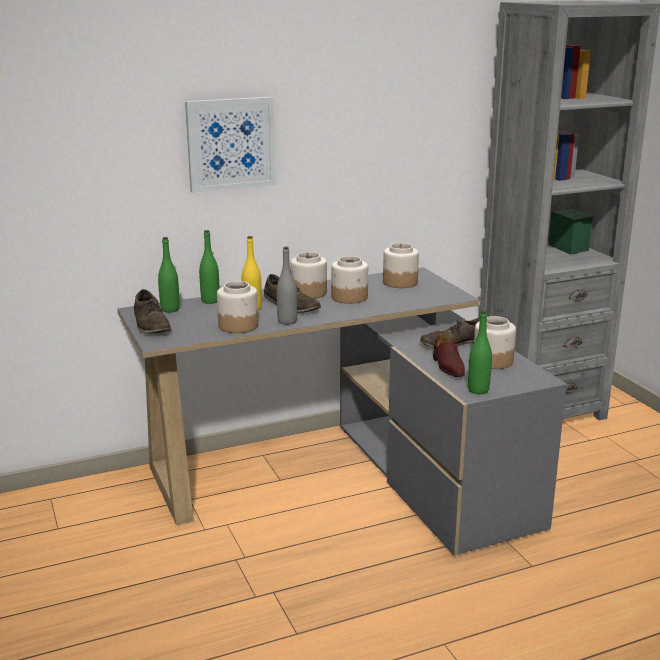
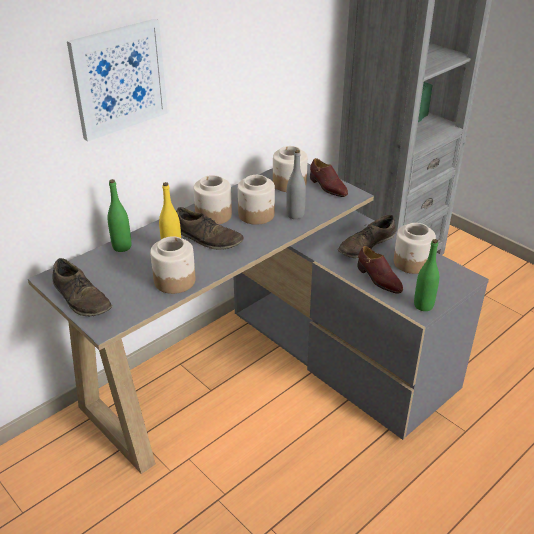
camera: 20 degrees left, 15 degrees up
(170, 309) = (87, 269): green bottle -> none
(287, 321) = (219, 263): grey bottle -> grey bottle (295, 215)
(437, 289) = (327, 187): none -> brown shoe

